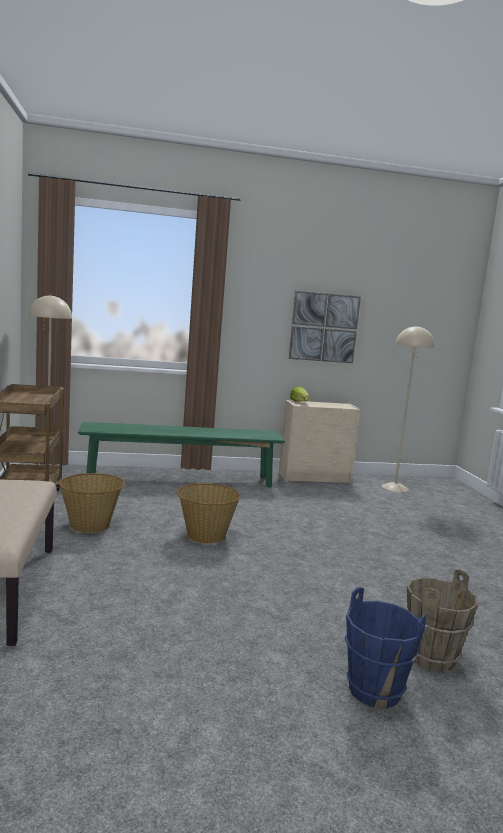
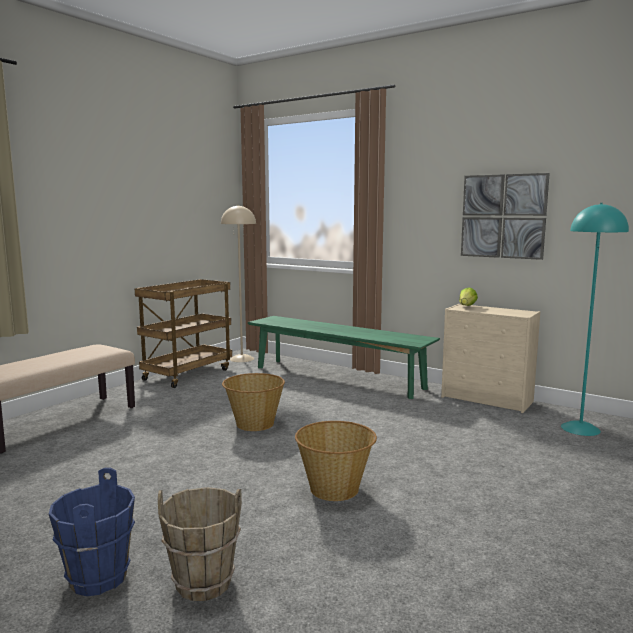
camera: 45 degrees right, 0 degrees up
(91, 525) = (193, 397): basket -> basket (335, 489)
(395, 488) = (580, 428): beige floor lamp -> turquoise floor lamp

